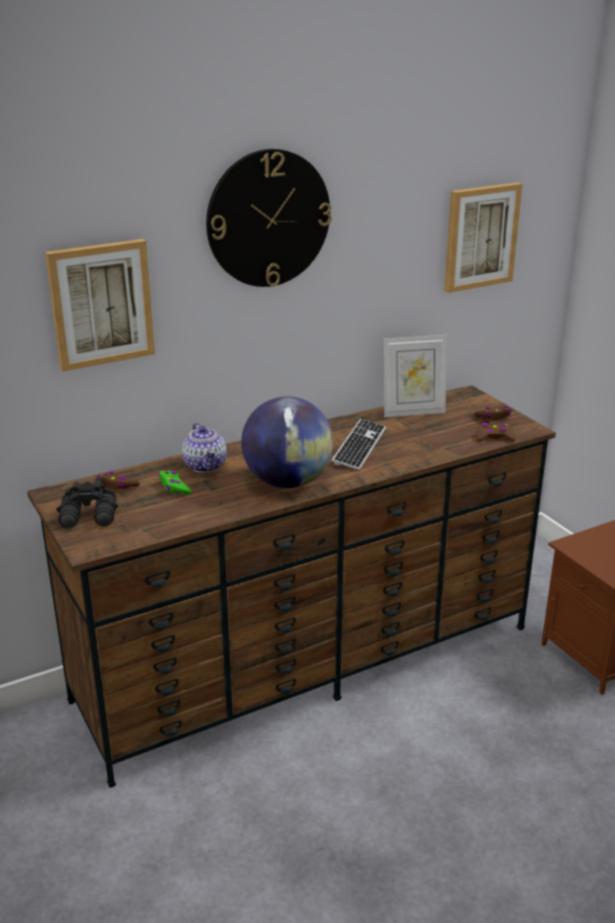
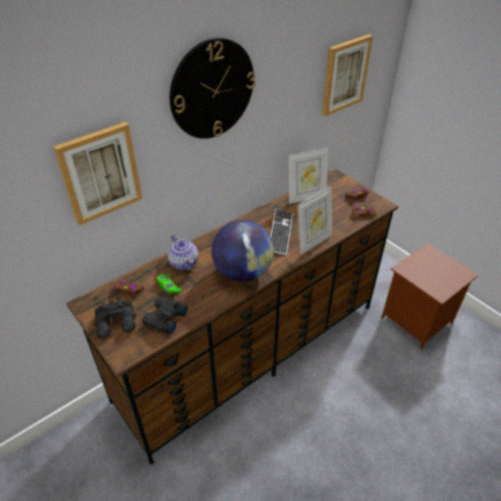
camera: 10 degrees left, 15 degrees up
(157, 518) = (164, 318): none -> black binoculars
(405, 460) = (313, 242): none -> picture frame

